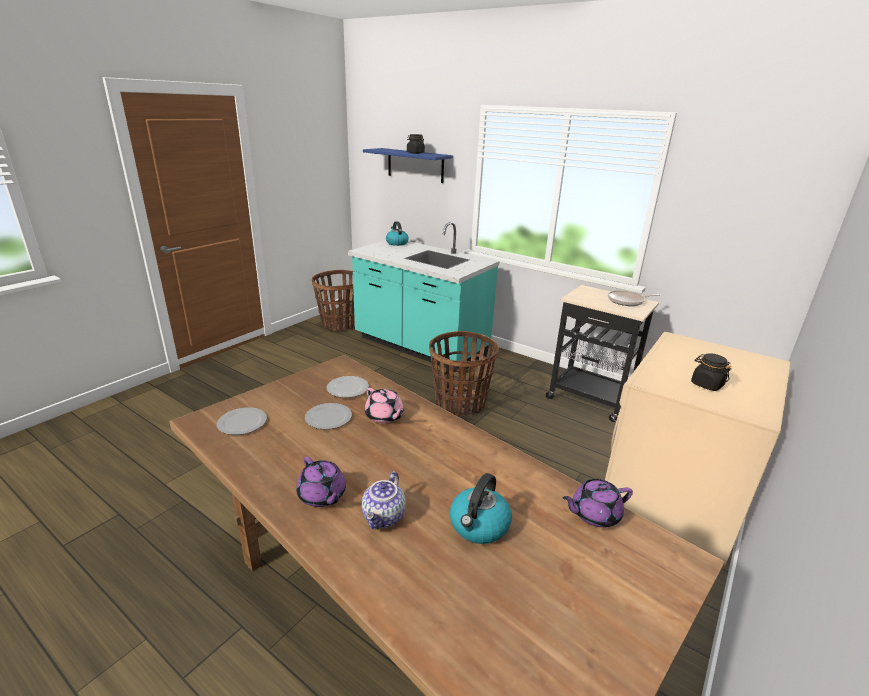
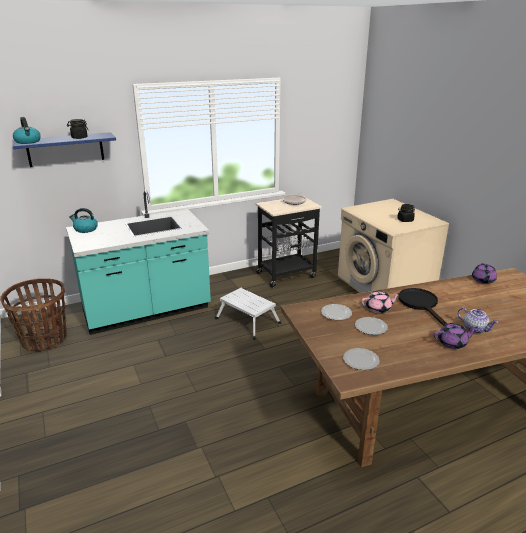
camera: 60 degrees left, 0 degrees up
(427, 450) = (420, 304): none -> black frying pan
(460, 403) = (248, 321): basket -> white step ladder
(479, 526) = (486, 307): kettle -> kettle (28, 142)

